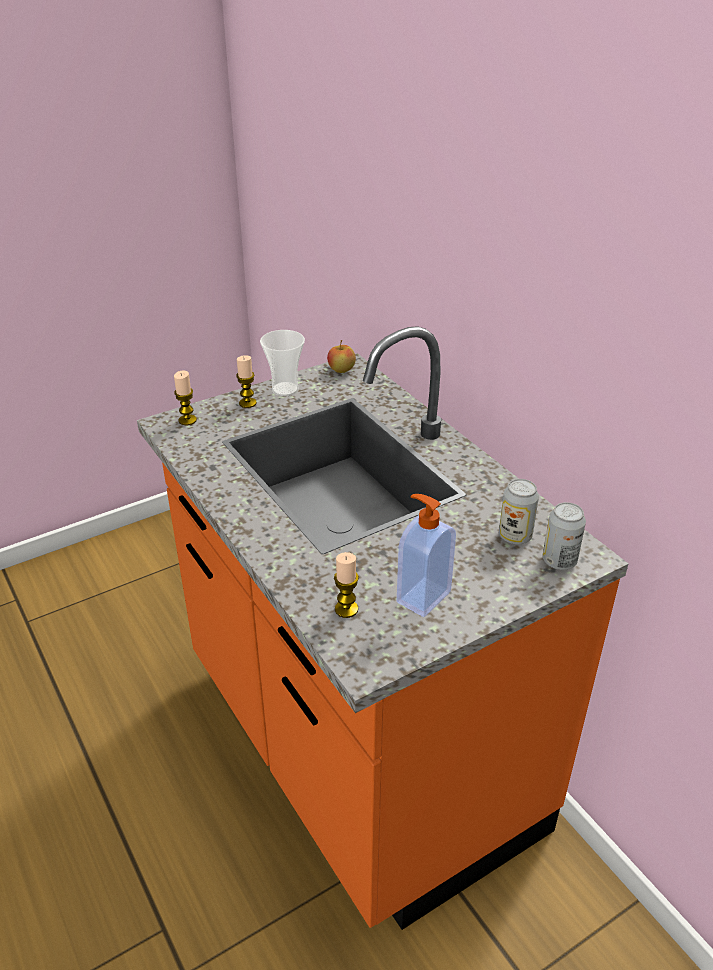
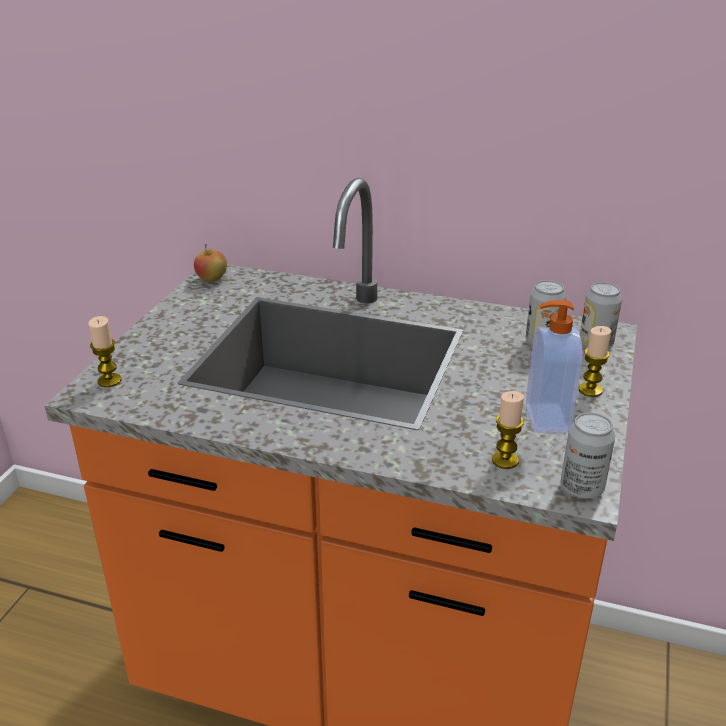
camera: 40 degrees left, 5 degrees down
(247, 403) = (155, 340): candle -> candle (590, 390)
(285, 389) = (178, 314): cup -> none
(369, 660) = (582, 488): none -> can

